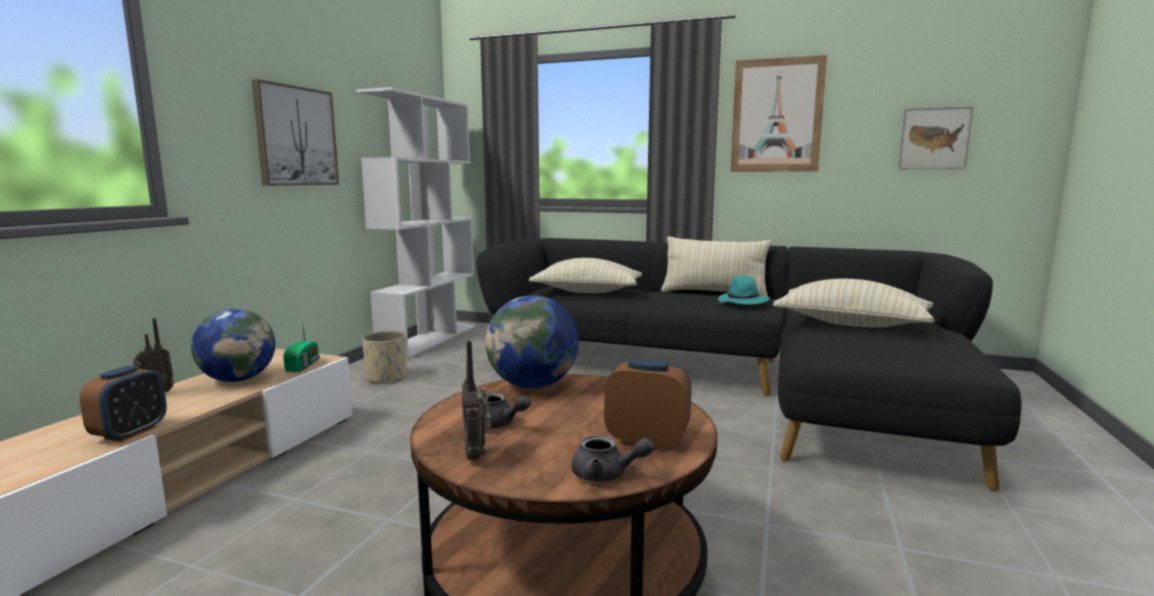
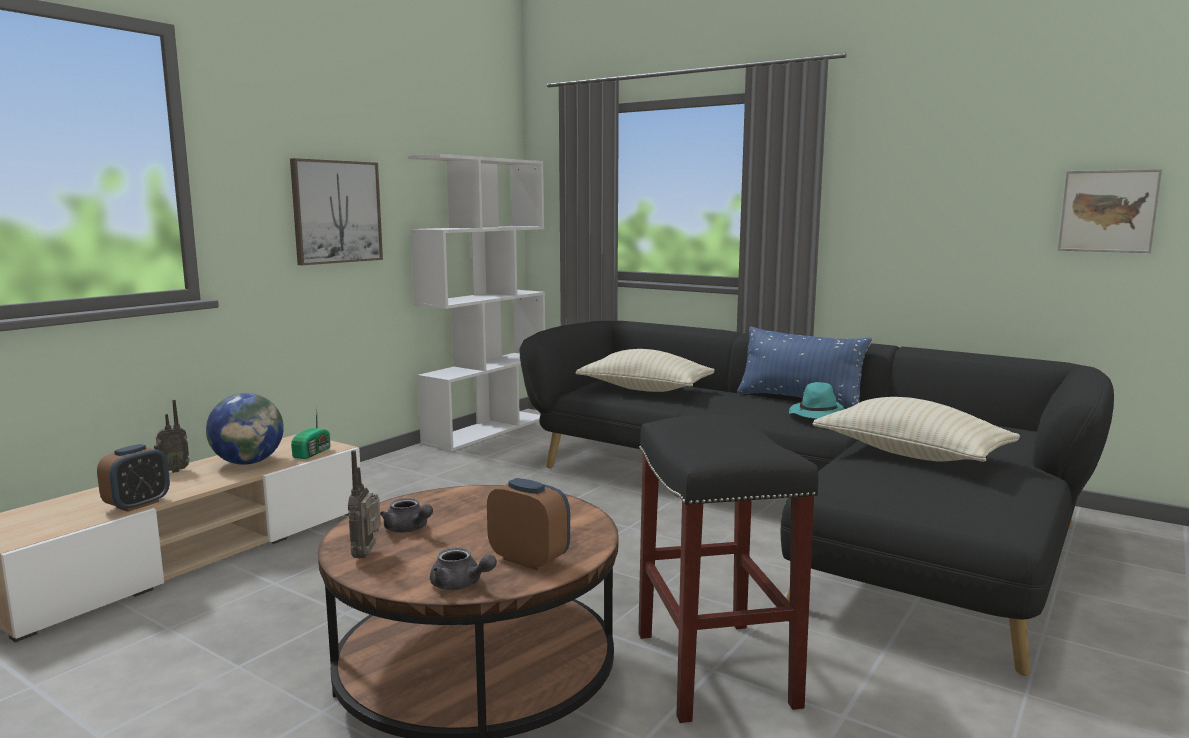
camera: 15 degrees right, 0 degrees up
(387, 377) = (419, 471): beige planter -> none
(533, 385) = (477, 495): globe -> none
(714, 293) = (799, 400): beige pillow -> blue pillow
(770, 523) = (716, 670): none -> black stool
(776, 116) = (900, 178): picture -> none

